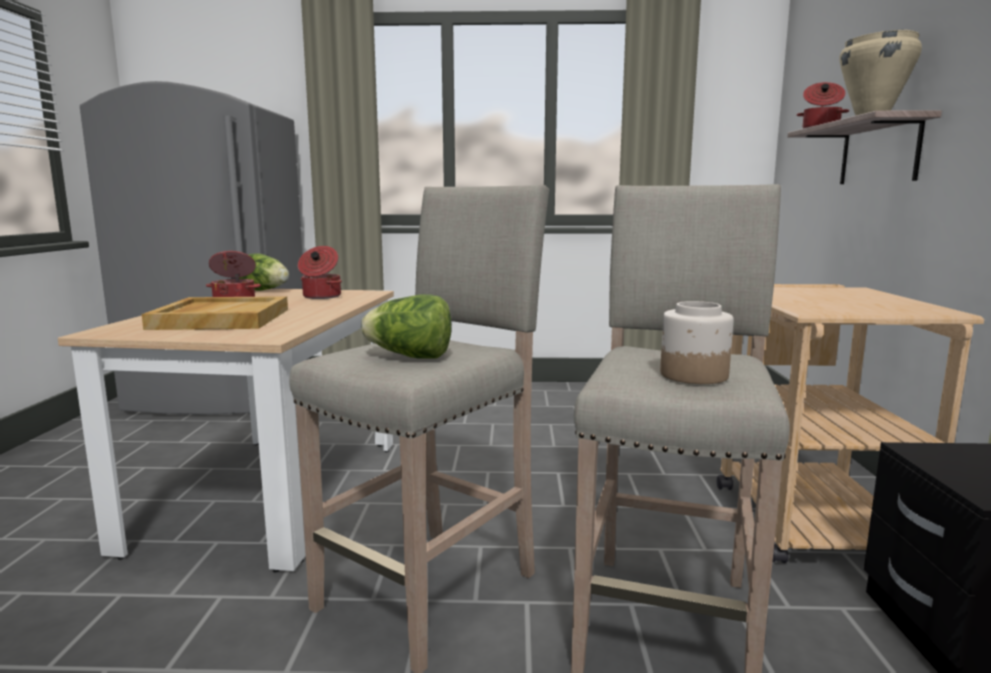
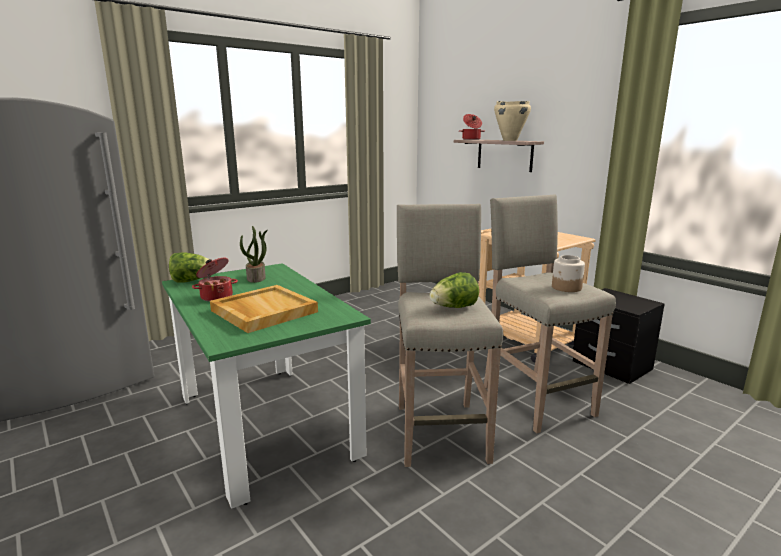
camera: 40 degrees left, 5 degrees up
(274, 491) = (265, 425): beige dining table -> green dining table
(321, 296) = (256, 278): cooking pot -> potted plant

